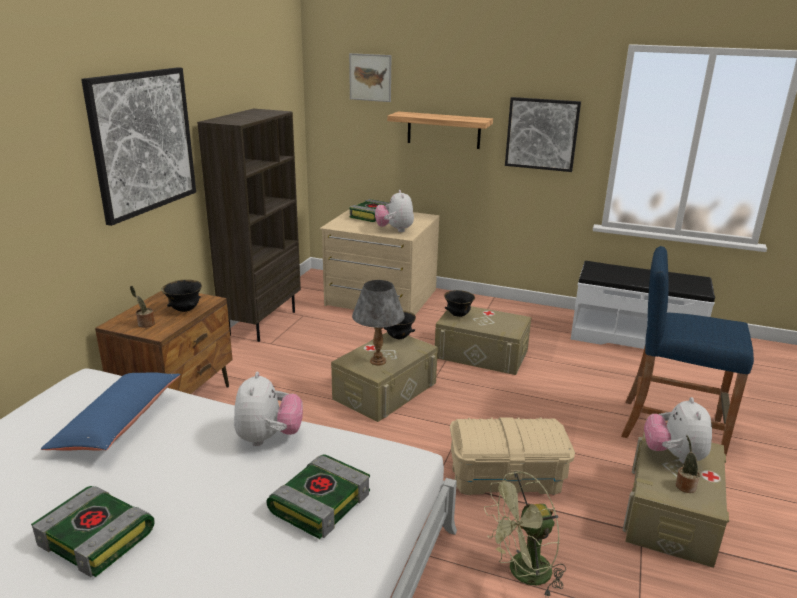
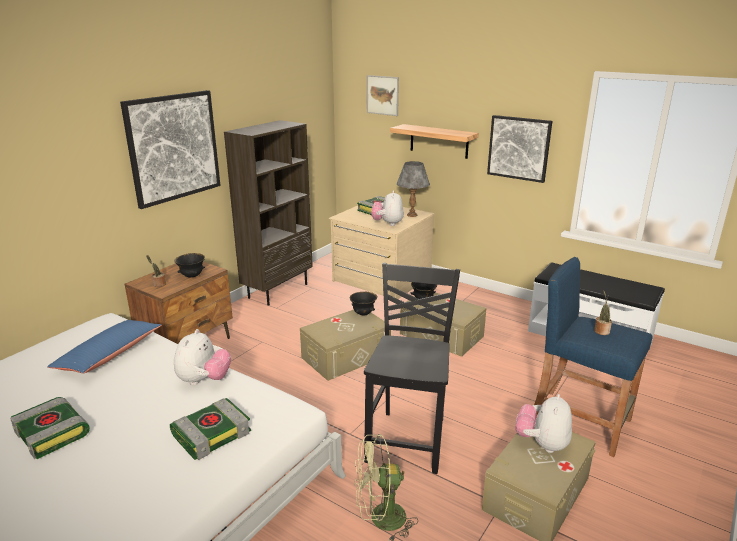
camera: 15 degrees right, 0 degrees up
(377, 361) = (335, 331): grey table lamp -> grey table lamp (411, 215)
(506, 476) = (408, 439): beige storage box -> black chair
(684, 485) = (536, 470): potted plant -> potted plant (601, 331)

